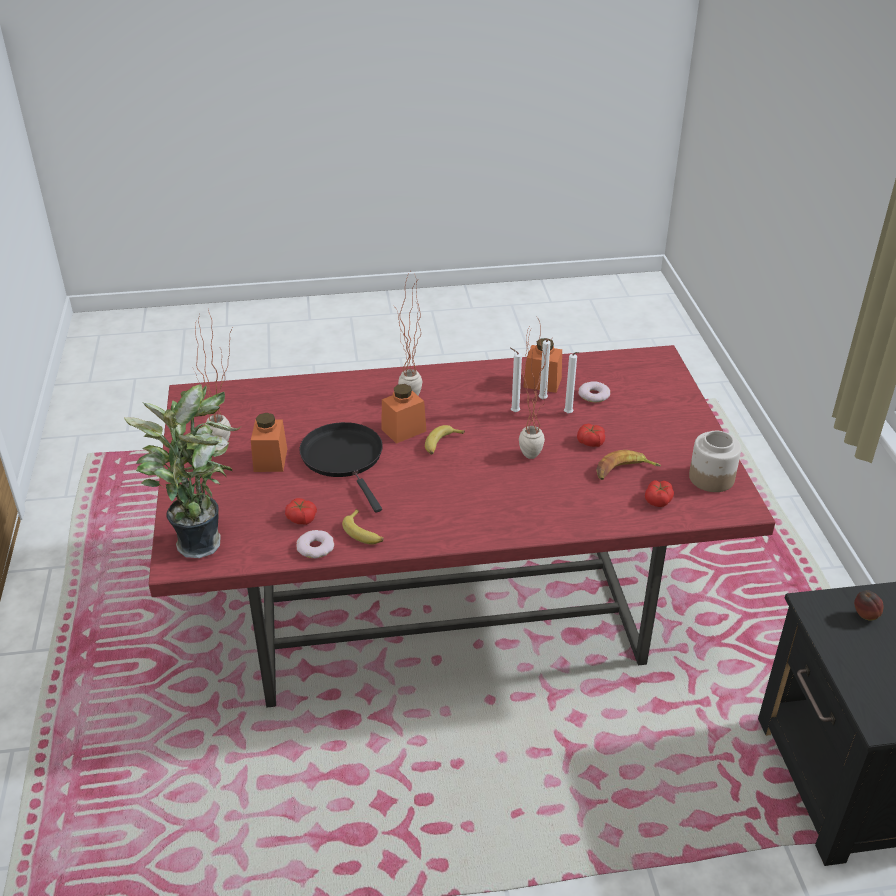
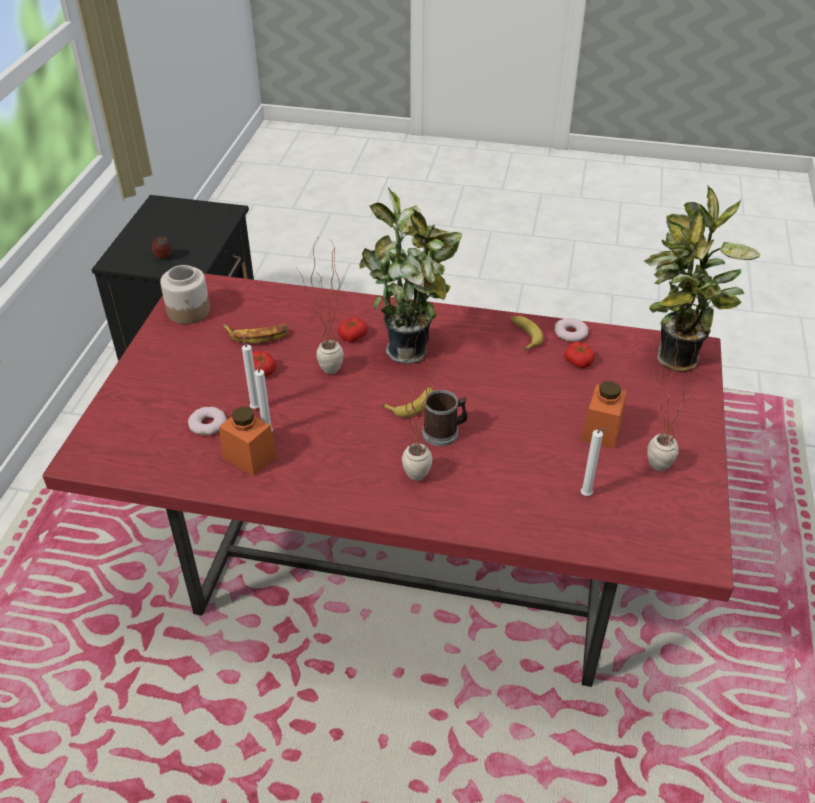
camera: 160 degrees left, 5 degrees up
(344, 458) = (521, 413): black frying pan -> none
(403, 430) = (444, 432): orange jar -> mug
(467, 489) = (412, 352): none -> potted plant
(513, 412) = (312, 425): white candle -> white candle (588, 495)
(658, 500) = (253, 304): tomato -> tomato (352, 336)

